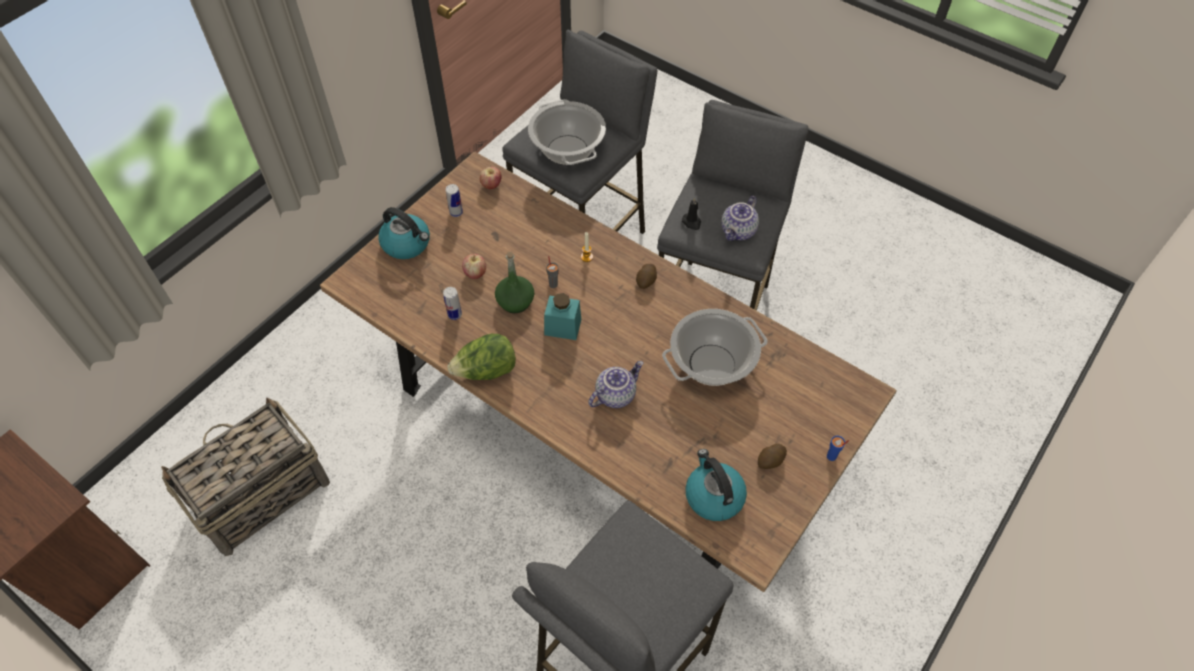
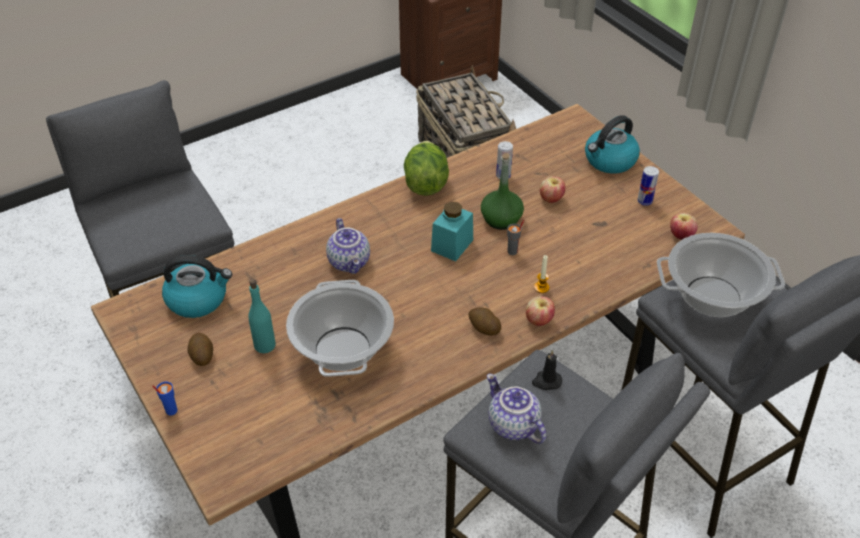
camera: 110 degrees right, 10 degrees down
(622, 251) = (538, 320): none -> apple
(736, 420) = (264, 345): none -> turquoise bottle

